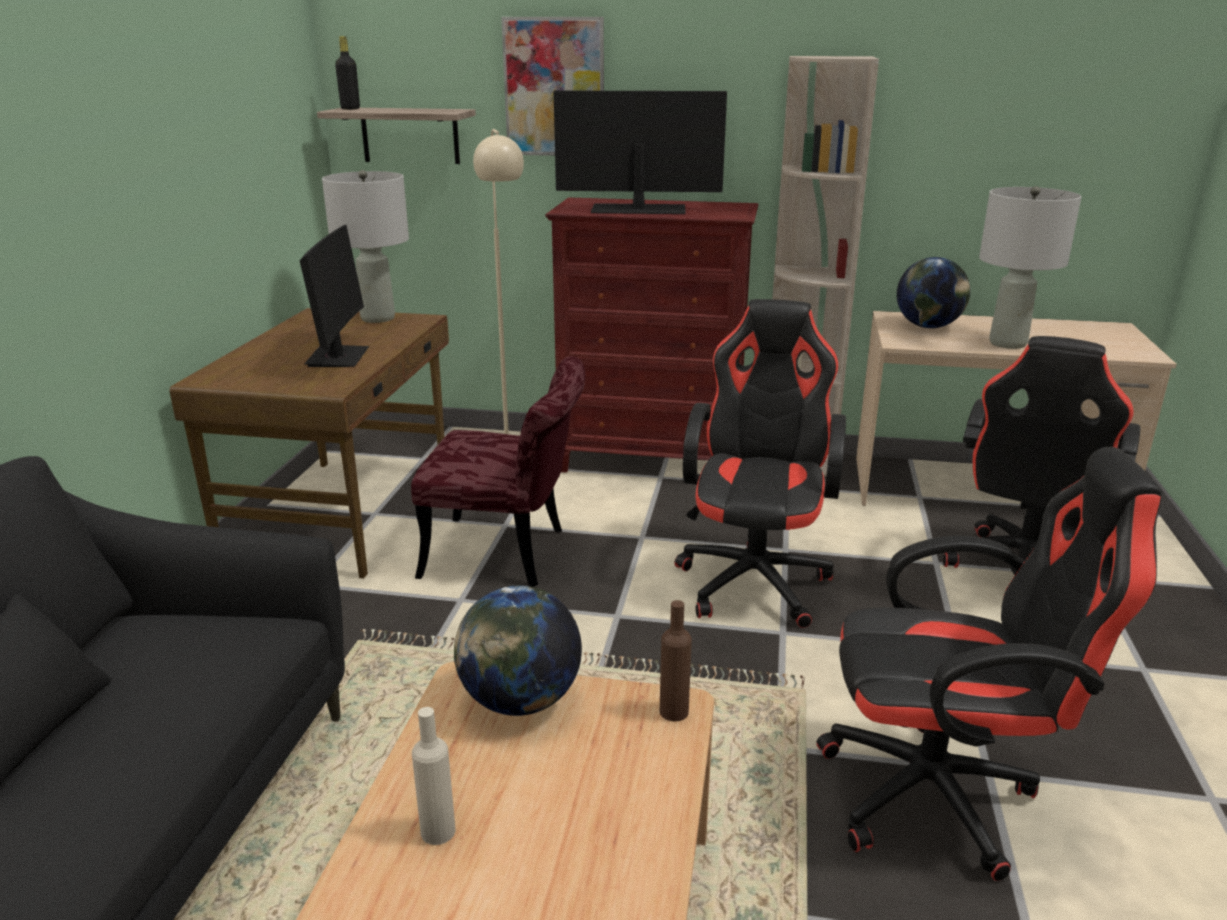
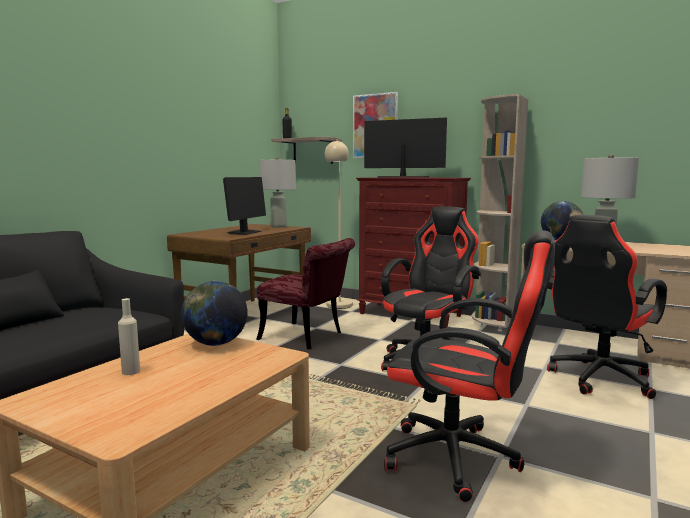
camera: 20 degrees right, 15 degrees down
(674, 711) = (282, 356): brown bottle -> none

